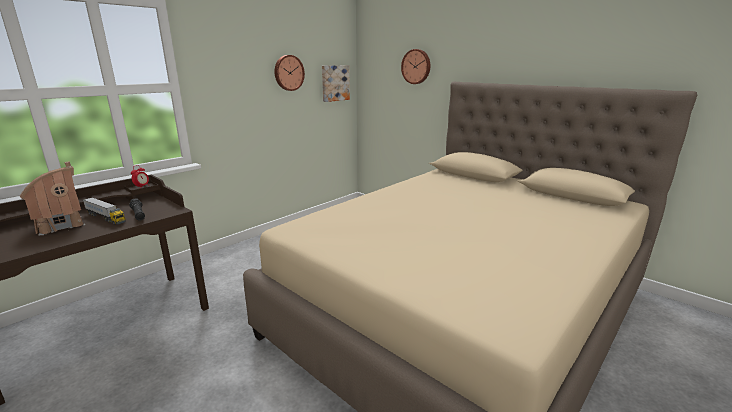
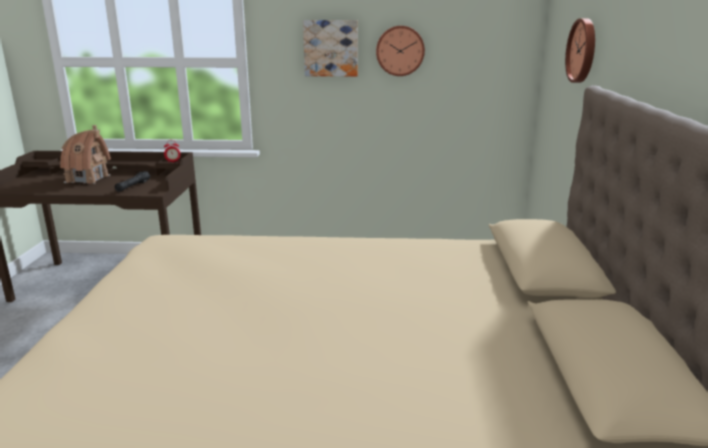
camera: 50 degrees right, 0 degrees up
(106, 218) = (114, 182): toy truck -> none
(334, 83) = (488, 69): picture -> picture (331, 48)

